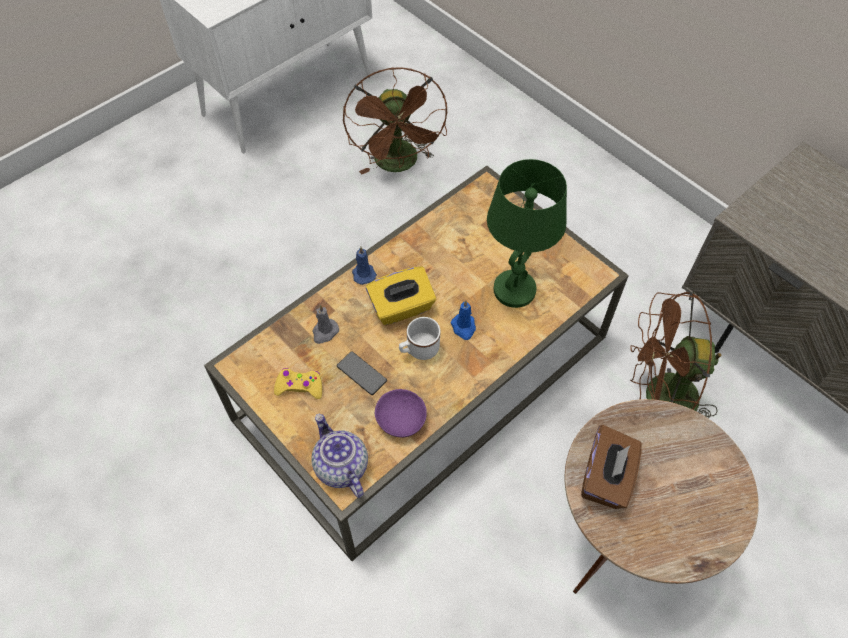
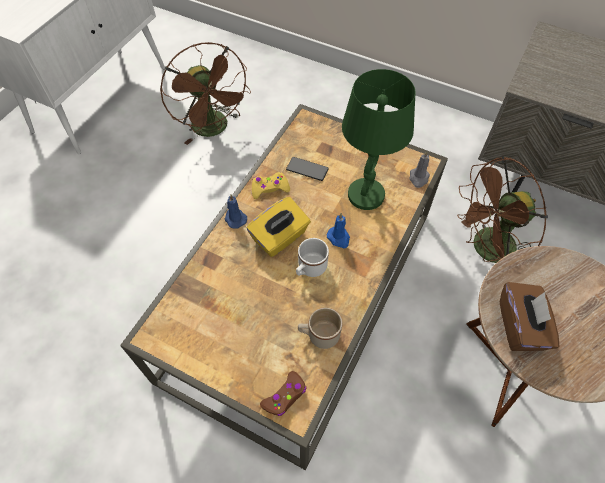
camera: 20 degrees left, 0 degrees up
(299, 386) = (218, 335): yellow game controller -> yellow game controller (269, 188)
(324, 332) = (221, 279): grey candle -> grey candle (418, 178)
(340, 467) = (285, 396): teapot -> brown game controller
(361, 373) = (269, 305): phone -> phone (307, 169)
(399, 419) = (319, 335): purple bowl -> beige mug

